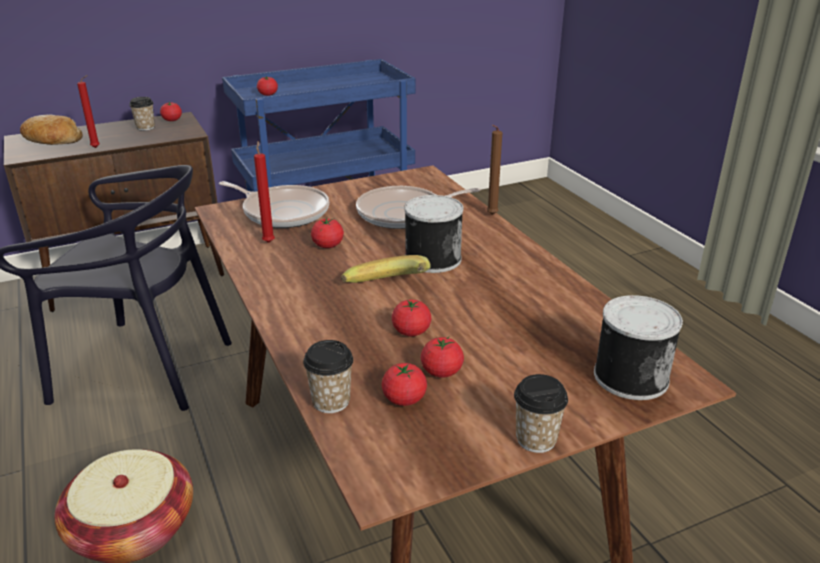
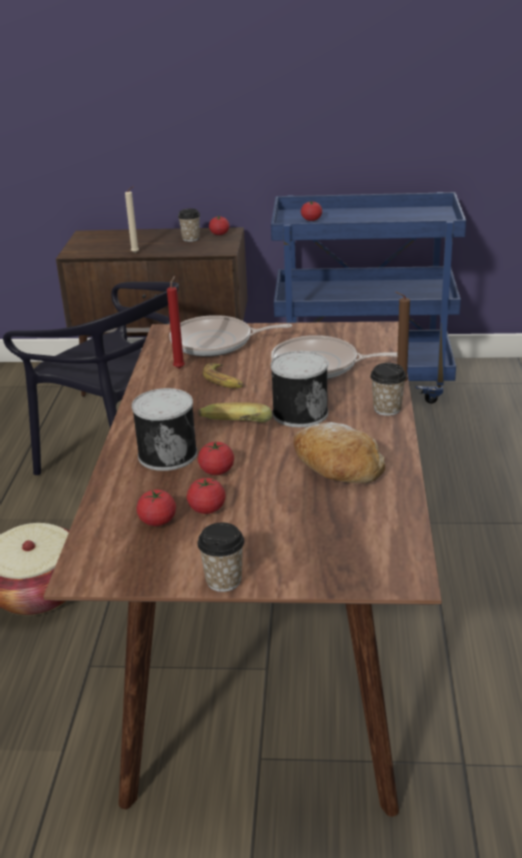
camera: 30 degrees right, 0 degrees up
(52, 140) = (107, 240): bread -> bread (336, 466)
(97, 148) = (136, 253): red candle -> beige candle
(282, 212) = (216, 343): frying pan -> frying pan turned 120 degrees clockwise
(328, 245) = (224, 381): tomato -> banana
(331, 401) = (104, 507): cup -> cup (387, 409)
(629, 375) = (359, 557): can -> can (168, 453)

